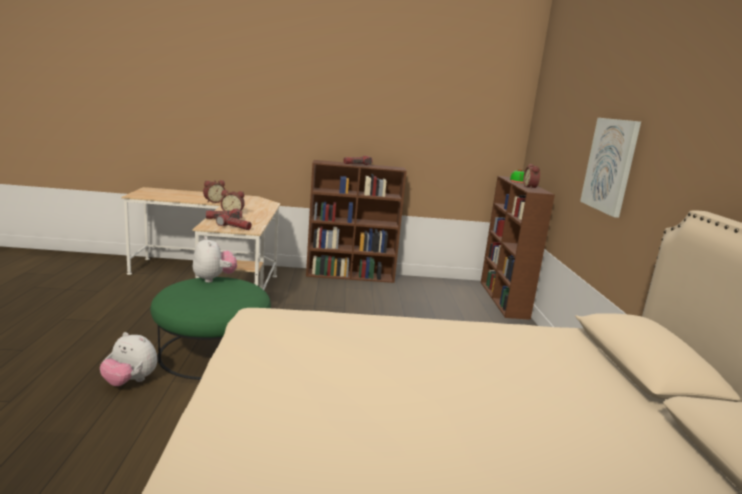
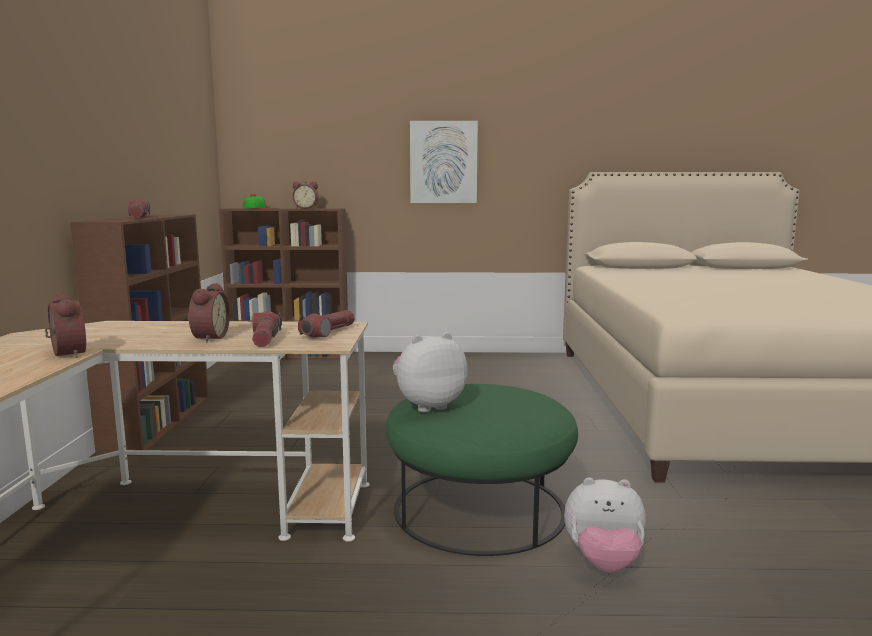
camera: 85 degrees left, 5 degrees down
(130, 382) = (603, 562): plush toy -> plush toy turned 75 degrees clockwise

